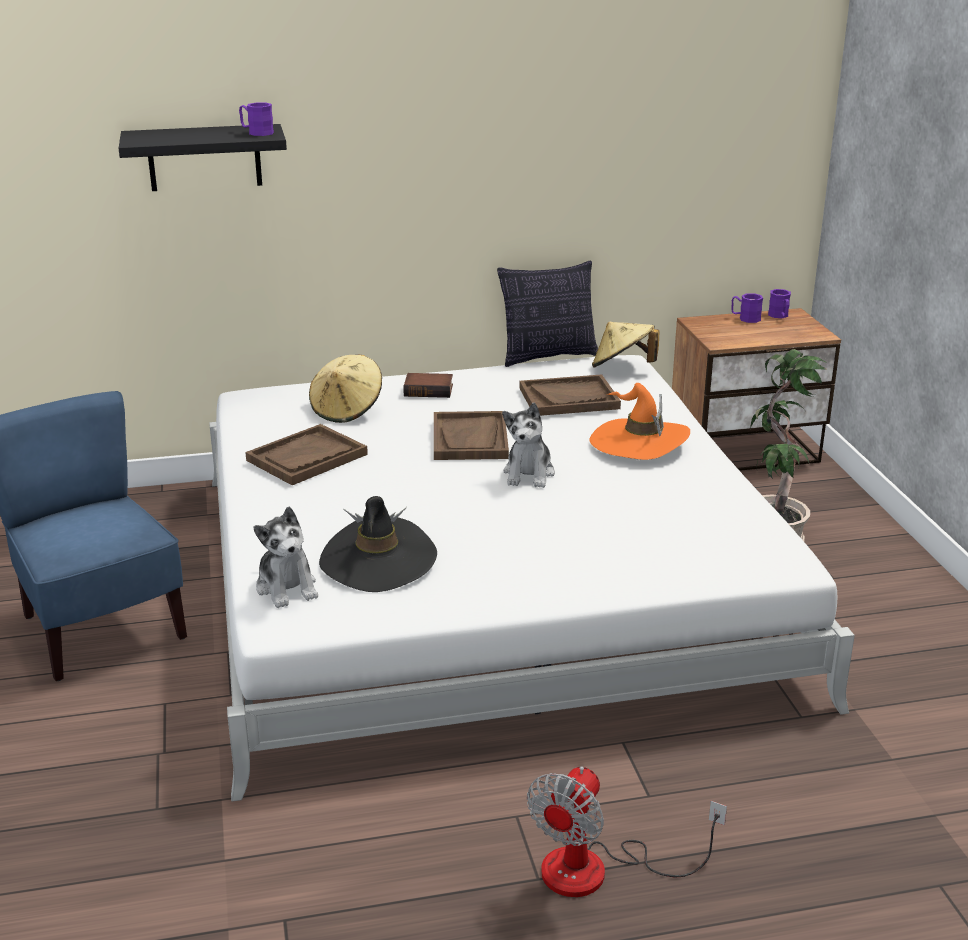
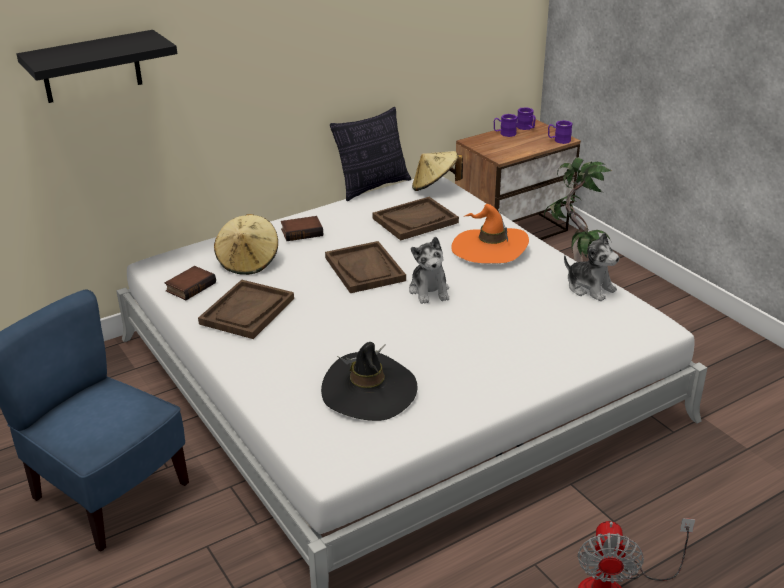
camera: 20 degrees left, 5 degrees up
(256, 132) = (143, 41): purple mug -> purple mug (559, 140)
(267, 423) = (190, 286): none -> book
(287, 587) = (314, 431): plush toy -> plush toy (590, 288)

